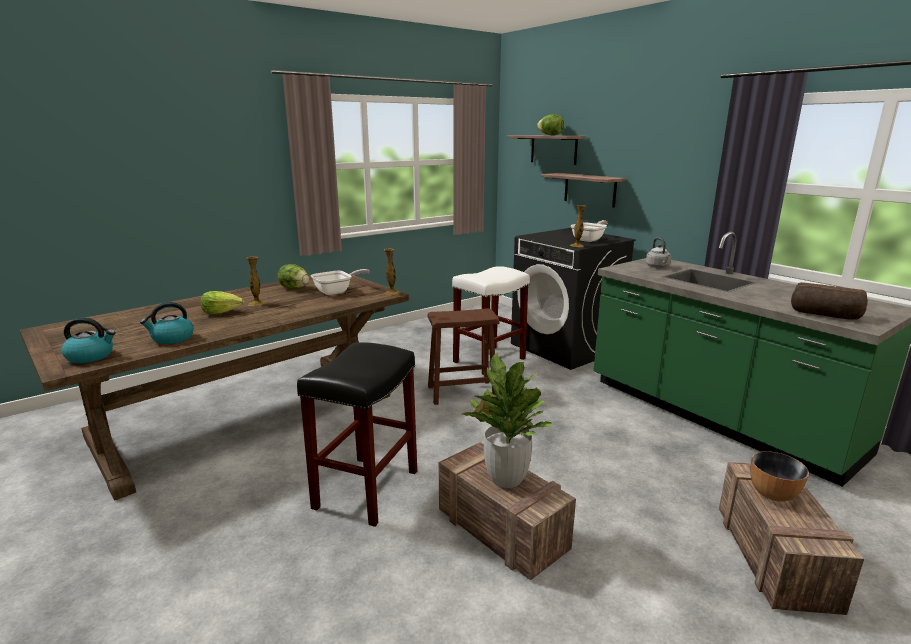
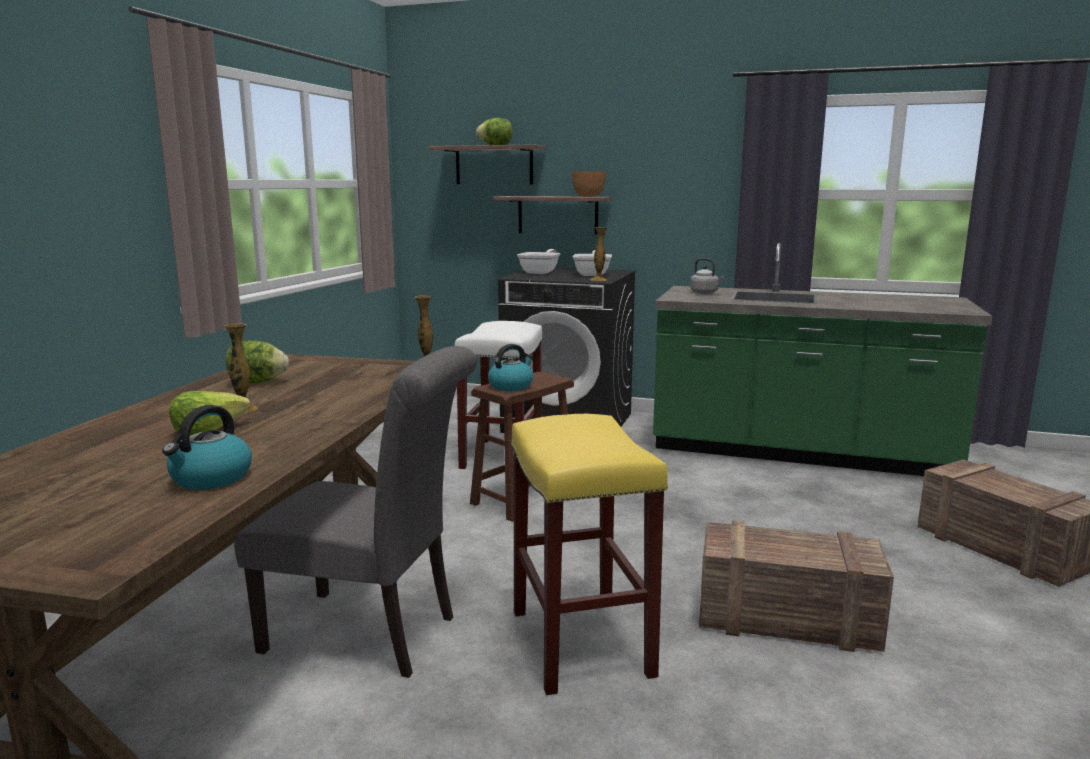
camera: 35 degrees left, 5 degrees down
(91, 356) = (102, 538): kettle -> kettle (511, 386)
(285, 443) = (371, 635): none -> grey chair
(337, 291) = (340, 375): frying pan -> frying pan (541, 272)
(367, 488) = (579, 641): black stool -> yellow stool
(506, 478) = (794, 545): potted plant -> none
(772, 494) = (992, 483): bowl -> bowl (588, 196)
(824, 315) = (926, 309): bread -> none

